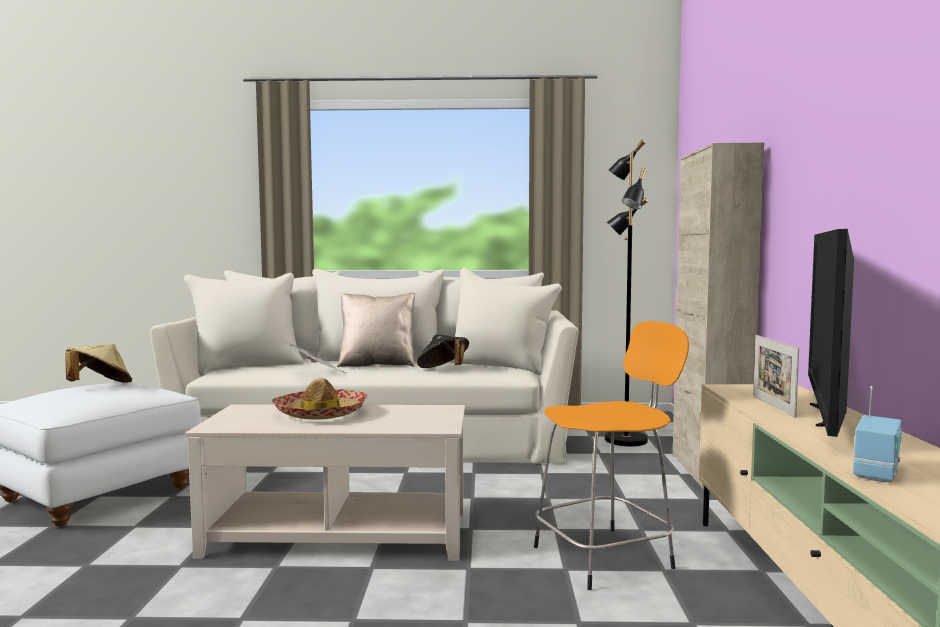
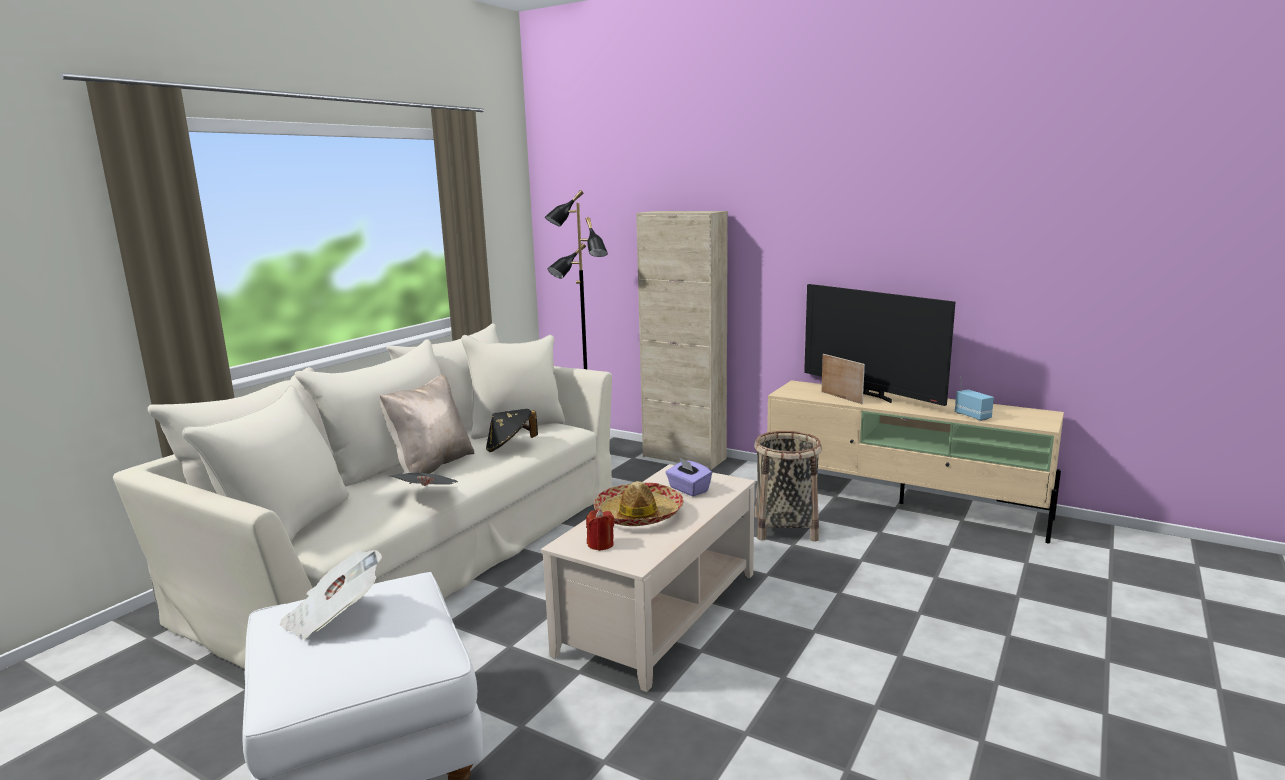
camera: 60 degrees left, 10 degrees up
(100, 386) = (334, 617): beige hat -> newspaper
(246, 414) = (600, 544): none -> red candle
(400, 417) = (688, 489): none -> purple tissue box
(606, 556) = (786, 528): orange stool -> basket
(773, 406) = (841, 398): picture frame -> picture frame turned 150 degrees counterclockwise

